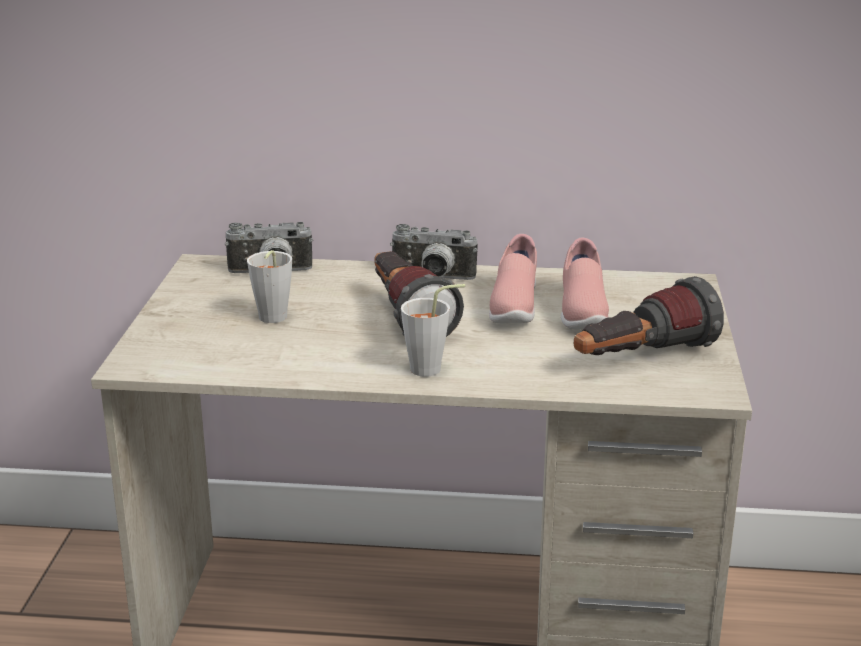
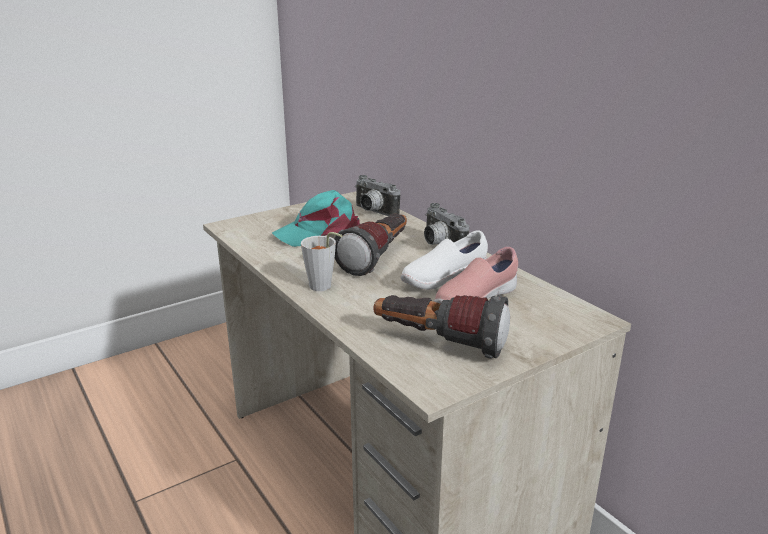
camera: 50 degrees right, 0 degrees up
(270, 320) = (319, 232): grey cup -> turquoise cap
(513, 307) = (443, 279): pink shoe -> white shoe

